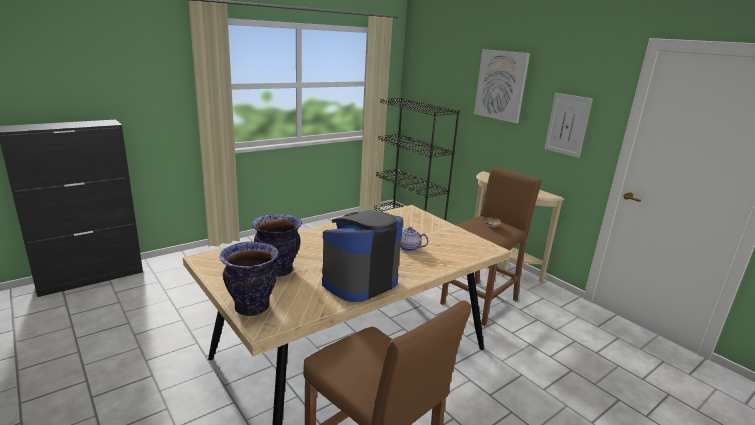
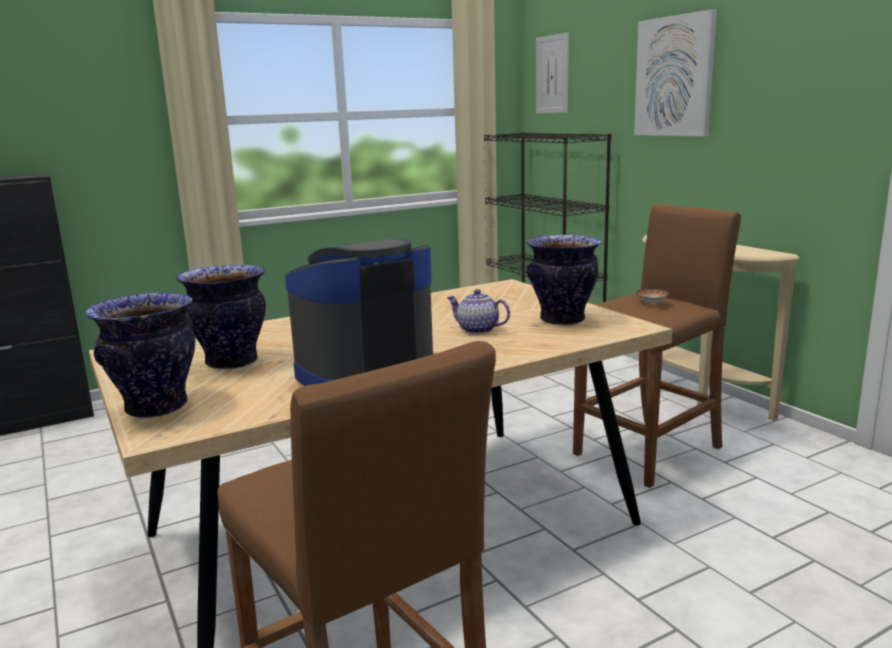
camera: 10 degrees right, 5 degrees down
(452, 242) = (563, 320): none -> vase
(567, 125) = (793, 121): picture -> picture (552, 74)

